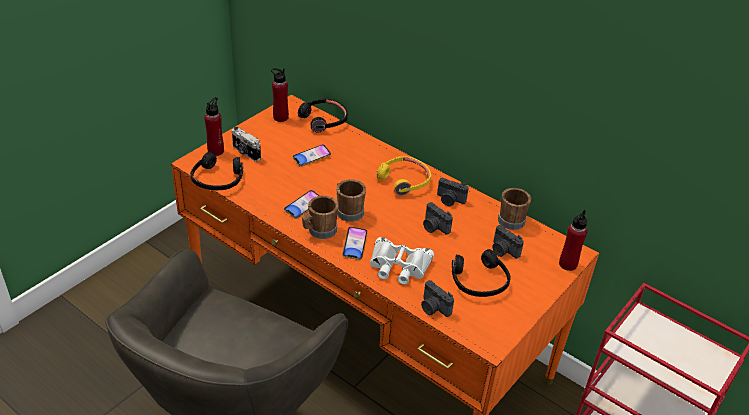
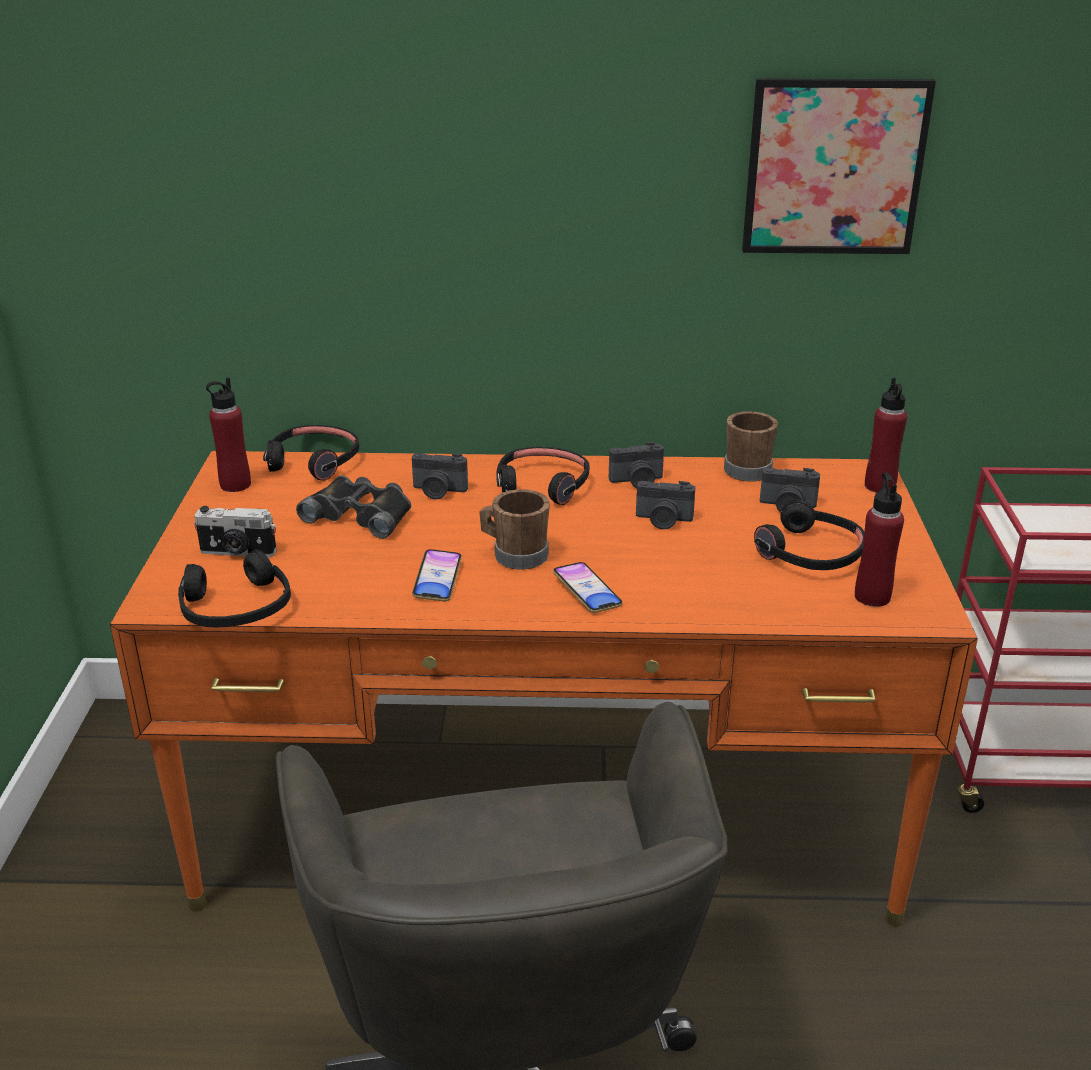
camera: 35 degrees left, 10 degrees down
(216, 151) = (177, 571): red bottle -> red bottle (872, 596)
(311, 157) = (361, 514): phone -> black binoculars
(319, 231) = (508, 599): brown mug -> none
(398, 266) = (685, 587): white binoculars -> none
(404, 180) = (542, 485): yellow headphones -> black headphones
(433, 308) = (804, 613): camera -> camera (438, 491)
(592, 79) = (834, 167): none -> picture

